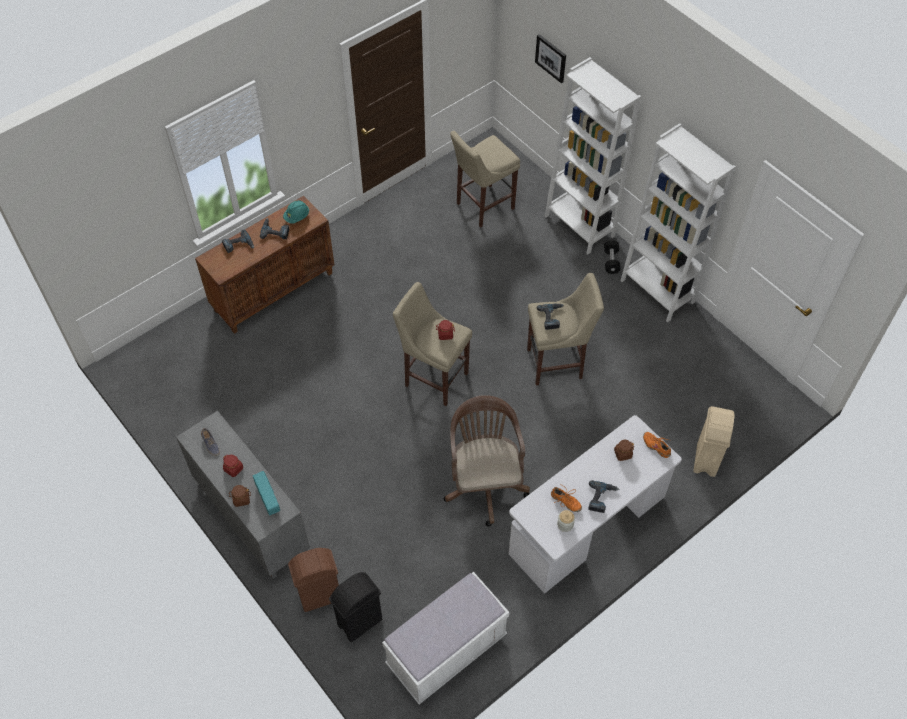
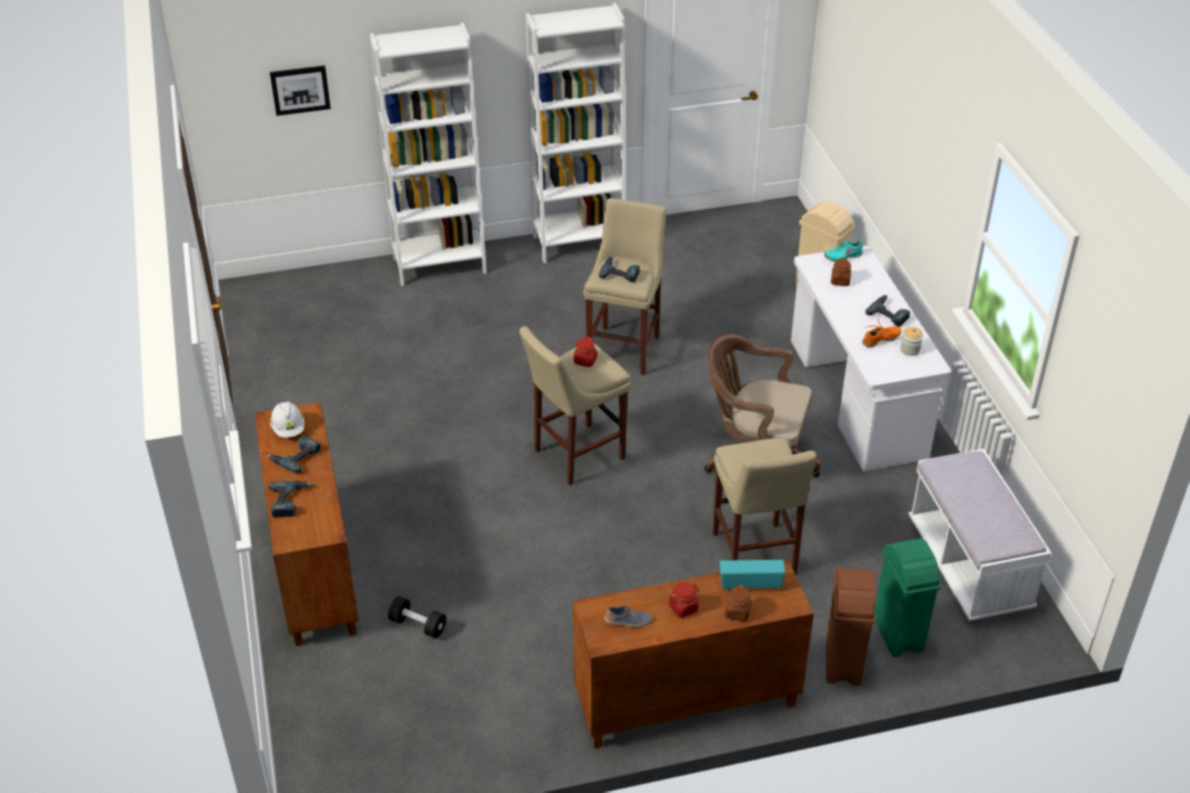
camera: 65 degrees left, 15 degrees down
(250, 517) = (685, 703): grey cabinet -> brown cabinet
(297, 217) = (288, 429): turquoise hard hat -> white hard hat
(359, 622) = (898, 635): black trash can -> green trash can
(482, 207) = (341, 329): beige stool -> beige stool (755, 557)
(611, 261) = (511, 260): black dumbbell -> black dumbbell (418, 625)
(656, 446) = (843, 256): orange shoe -> turquoise shoe

